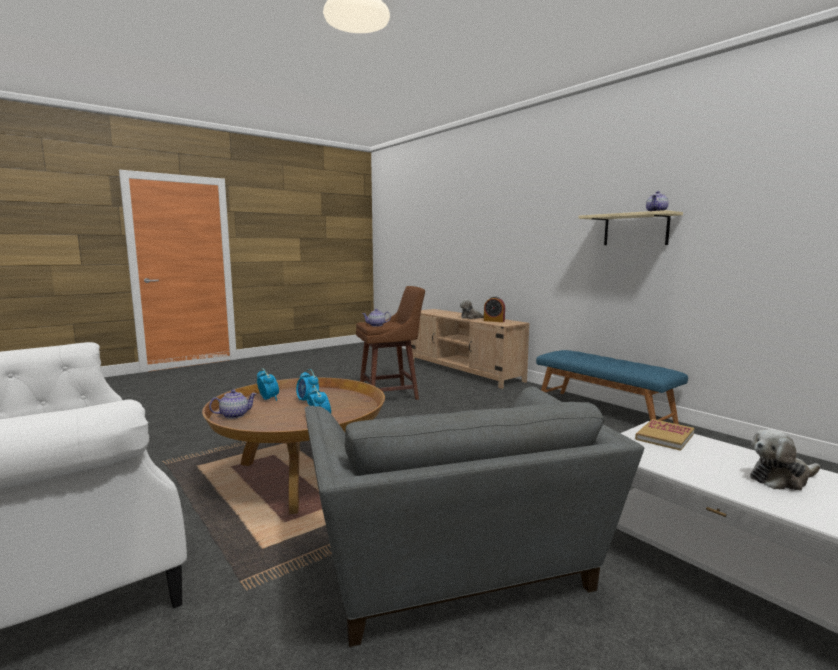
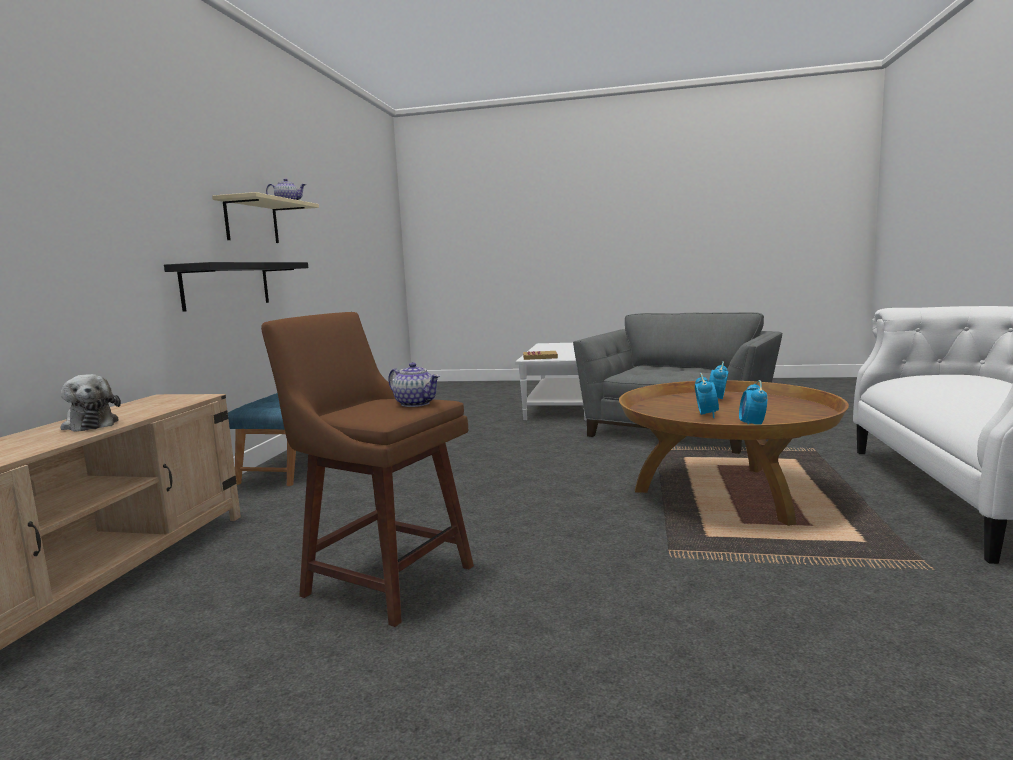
camera: 130 degrees left, 0 degrees up
(234, 415) = (807, 416): teapot -> none
(494, 321) = (147, 407): alarm clock -> none
(597, 275) = (227, 285): none -> black shelf
(781, 479) = (558, 348): plush toy -> none

